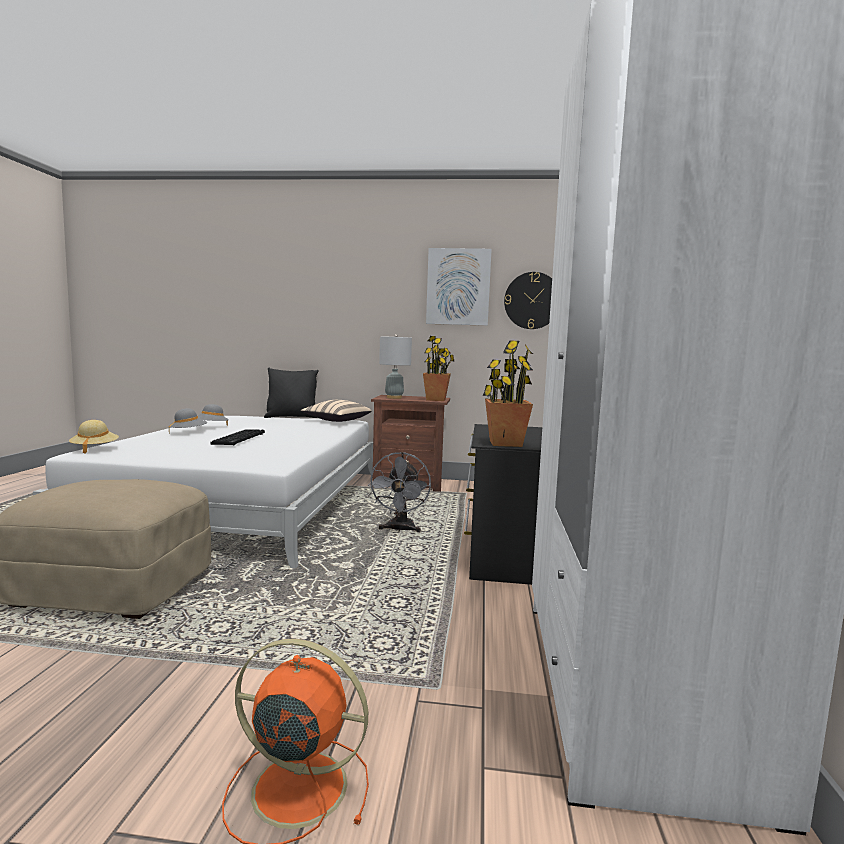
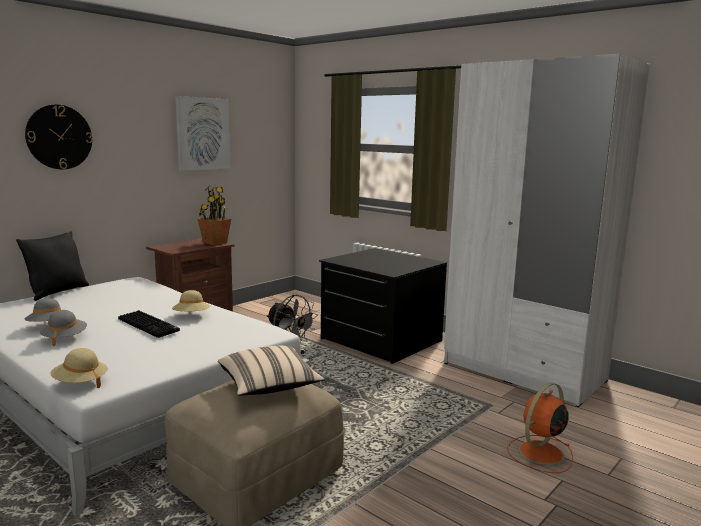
camera: 55 degrees left, 5 degrees up
(285, 443) = (191, 316): none -> beige hat
(336, 421) = (130, 284): beige pillow -> beige pillow (269, 386)
(394, 397) = (179, 248): grey table lamp -> none
(505, 443) = (396, 270): potted plant -> none
(532, 300) = (257, 144): wall clock -> wall clock (59, 137)

